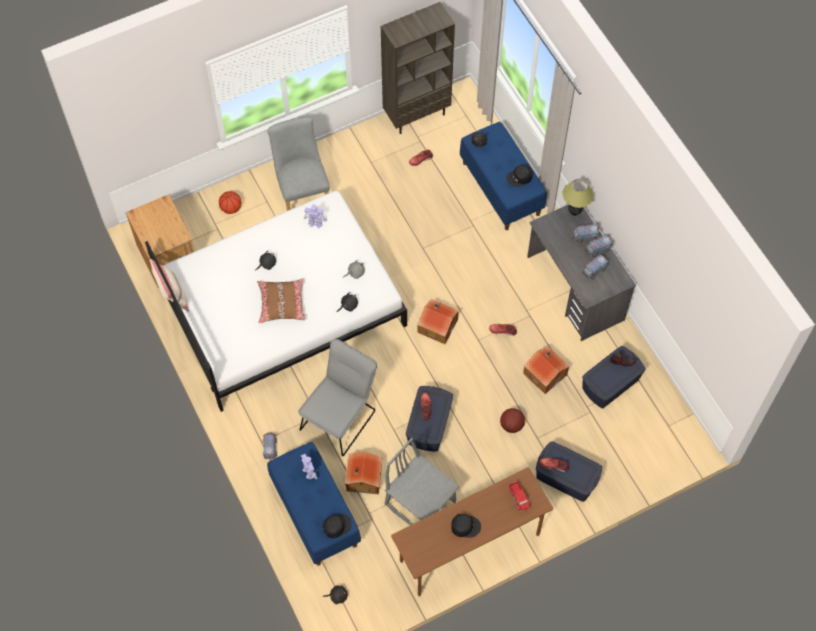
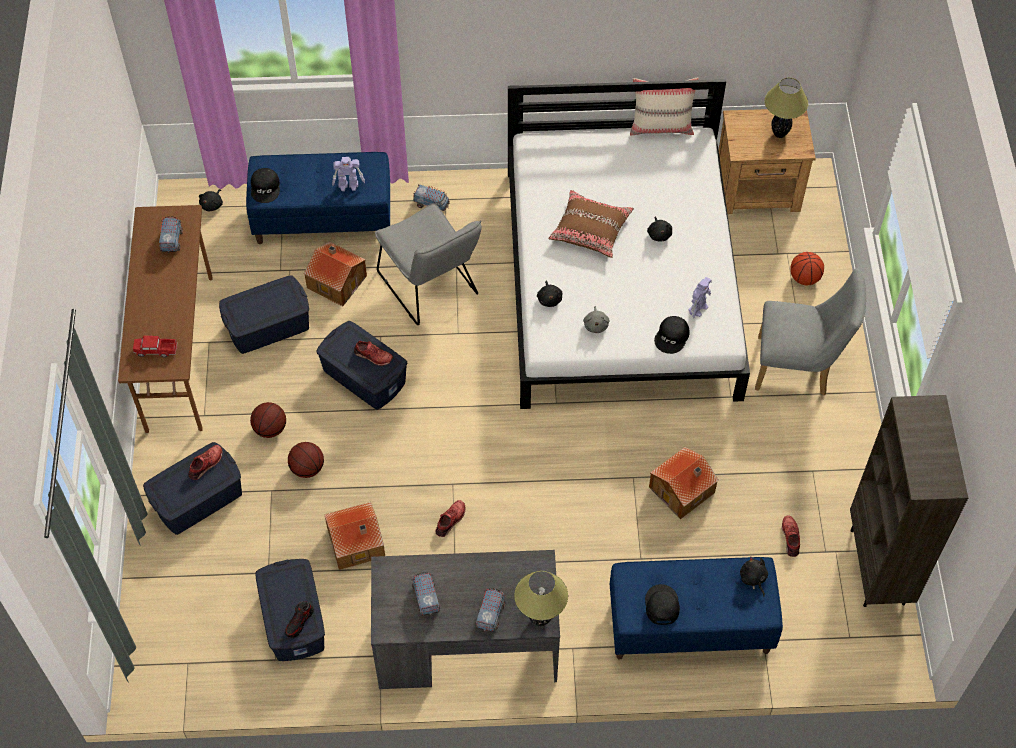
camera: 115 degrees right, 5 degrees down
(156, 219) = (780, 134): none -> table lamp
(420, 502) = (268, 326): grey chair -> blue storage box
(437, 325) = (502, 444): toy house -> toy house (683, 490)
(465, 526) = (160, 280): black cap -> black cap (672, 337)
(496, 461) = (270, 429): none -> basketball
(598, 249) = (459, 621): toy truck -> toy truck (172, 240)

